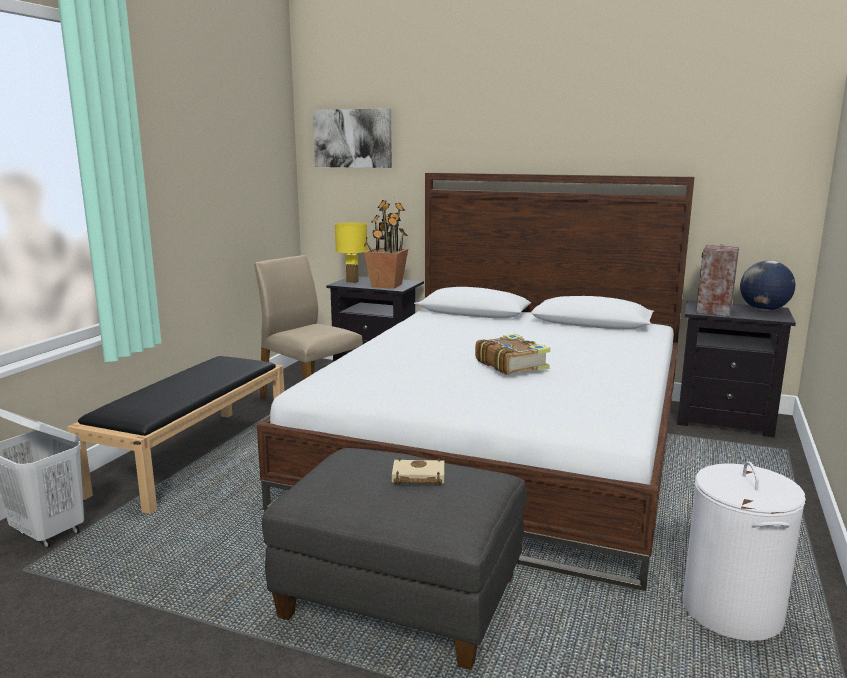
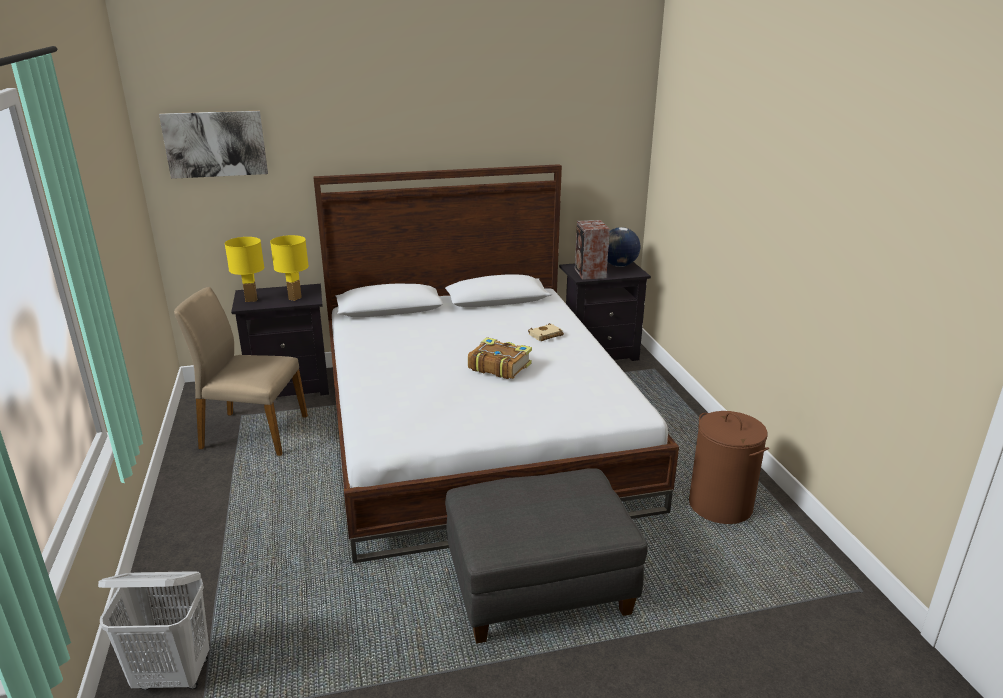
camera: 35 degrees left, 10 degrees up
(194, 455) = (214, 537): black bench -> none
(386, 285) = (295, 298): potted plant -> yellow table lamp
(417, 477) = (548, 497): beige book -> beige book (545, 335)
(732, 611) = (720, 505): white laundry basket -> brown laundry basket

